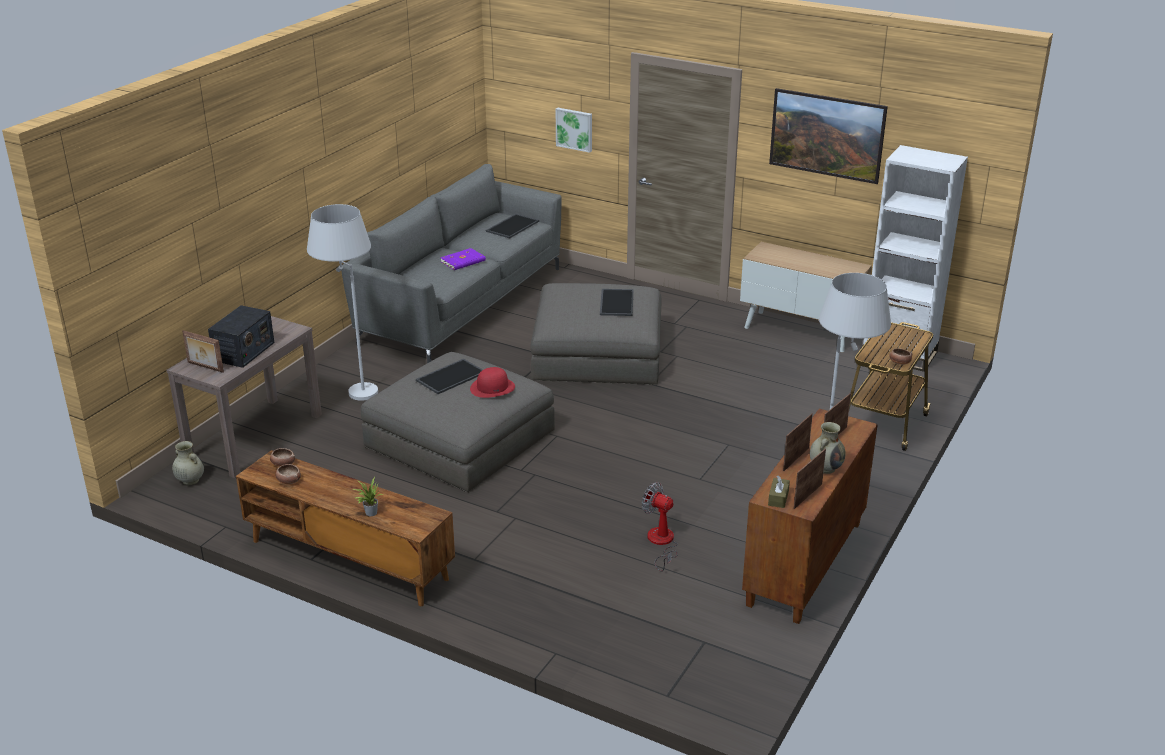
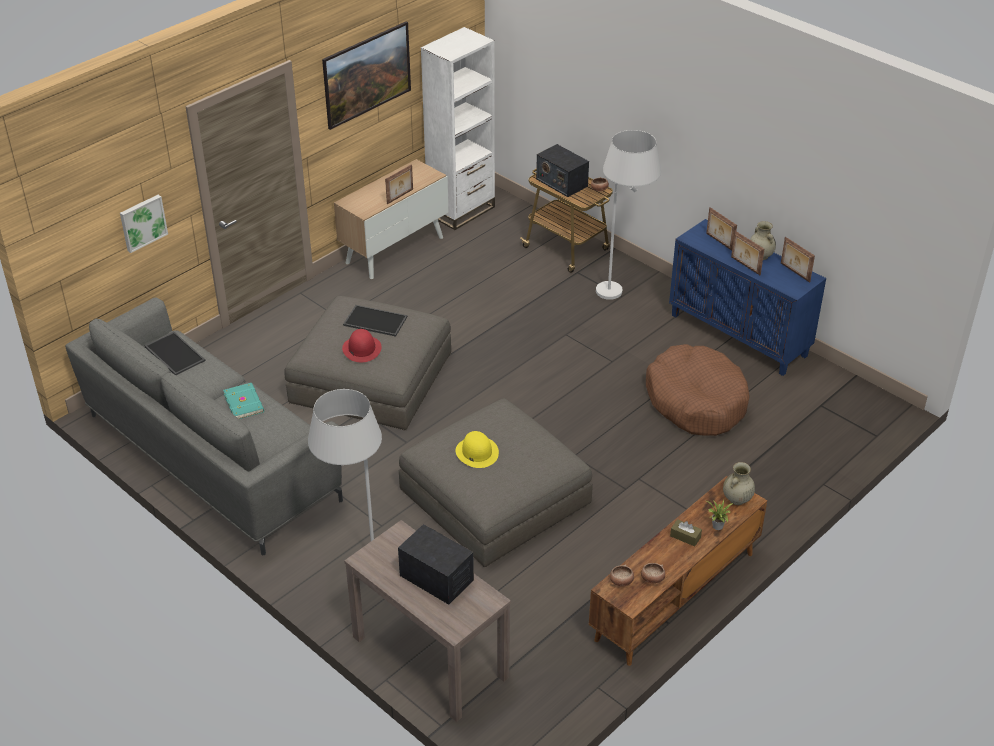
camera: 75 degrees left, 10 degrees up
(190, 480) = (501, 716): beige vase -> beige vase (737, 499)
(205, 367) = (461, 612): picture frame -> picture frame (400, 197)
(451, 376) = (476, 452): tray -> yellow hat
(463, 261) = (244, 402): purple book -> turquoise book
(492, 387) = (510, 427): red hat -> red hat (361, 348)
(661, 543) = (696, 401): fan -> brown dog bed
(778, 498) = (795, 286): brown tissue box -> brown tissue box (685, 536)
(805, 564) = (739, 335): brown cabinet -> blue cabinet
(894, 340) = (561, 182): none -> radio

